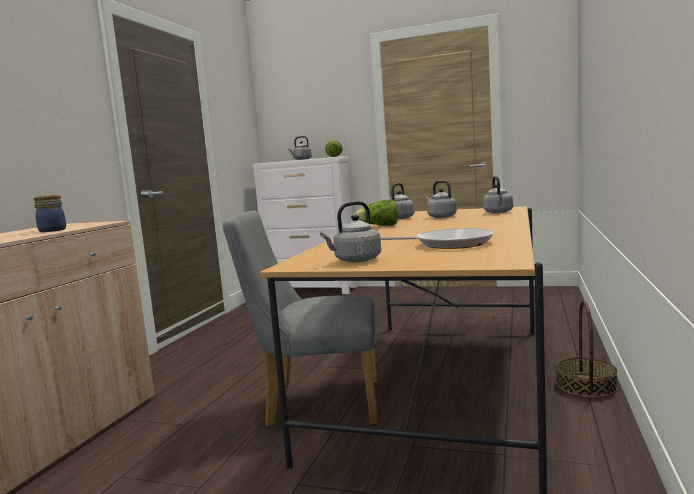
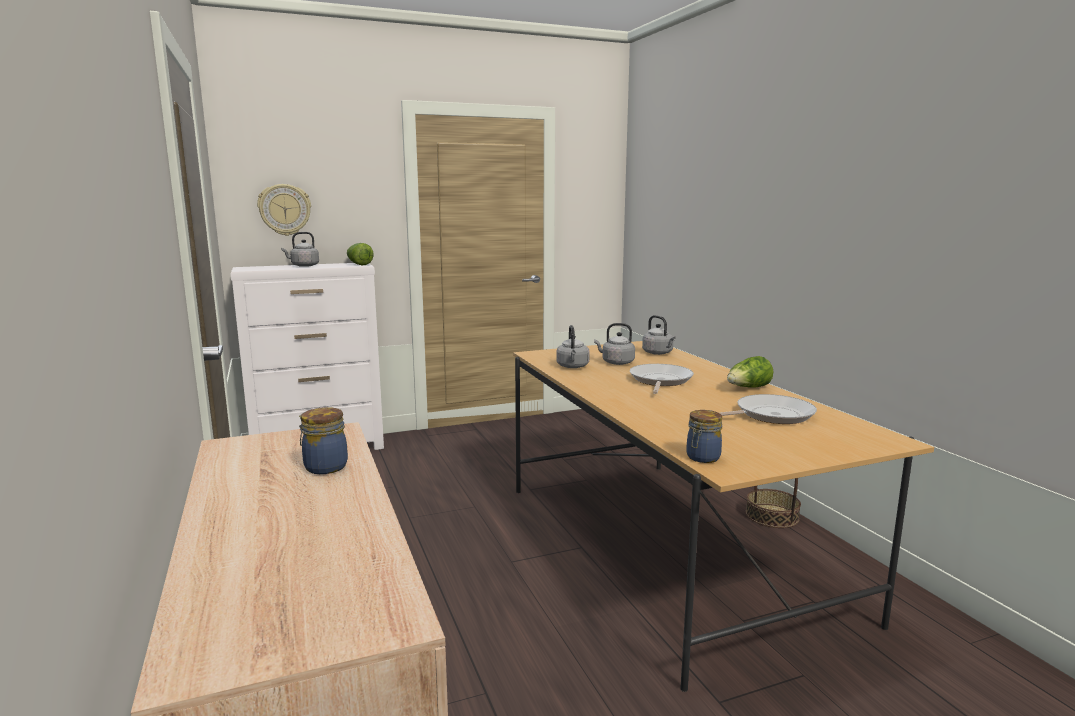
camera: 40 degrees left, 5 degrees up
(295, 123) = (284, 209): none -> wall clock
(302, 259) = (702, 458): none -> jar
(315, 404) = (591, 610): grey chair -> none
(355, 260) = (764, 453): grey kettle -> none
(379, 226) = (595, 384): lettuce -> lettuce (748, 388)
(435, 225) = (660, 381): none -> frying pan

